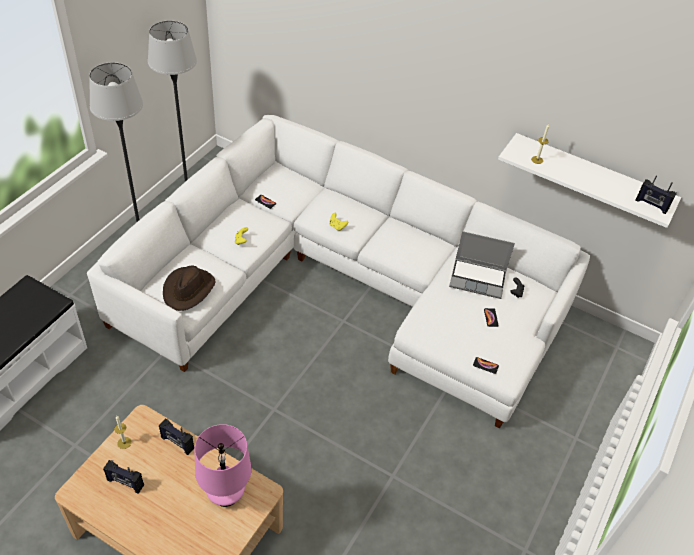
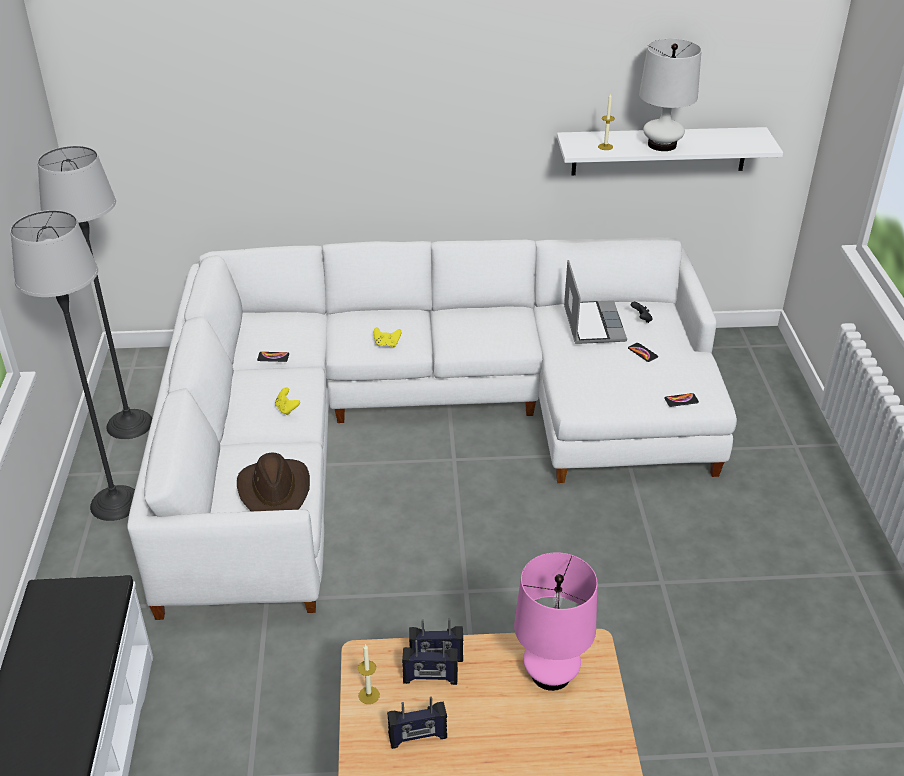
camera: 30 degrees left, 10 degrees down
(478, 279) = (592, 323): laptop -> laptop turned 75 degrees counterclockwise
(580, 176) = (662, 145): none -> white table lamp
(651, 205) = (750, 142): radio -> radio (430, 678)

